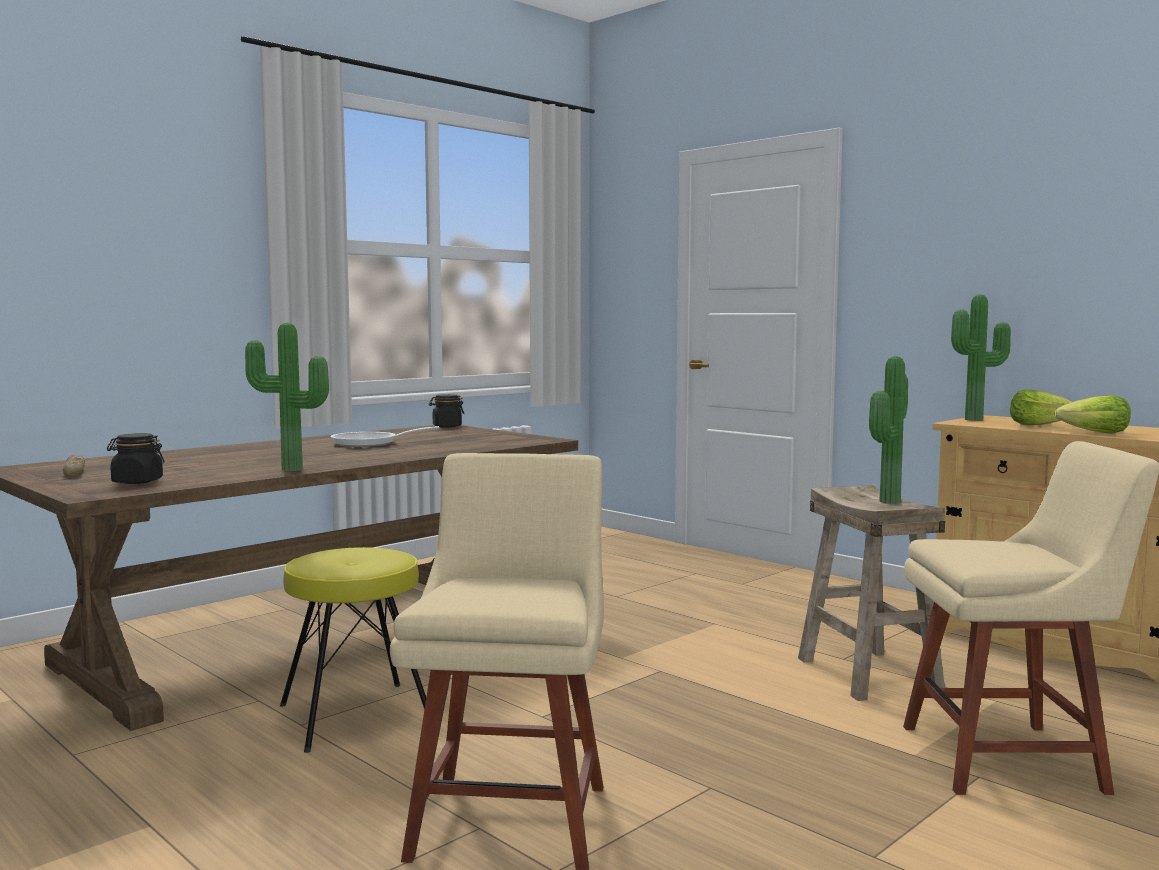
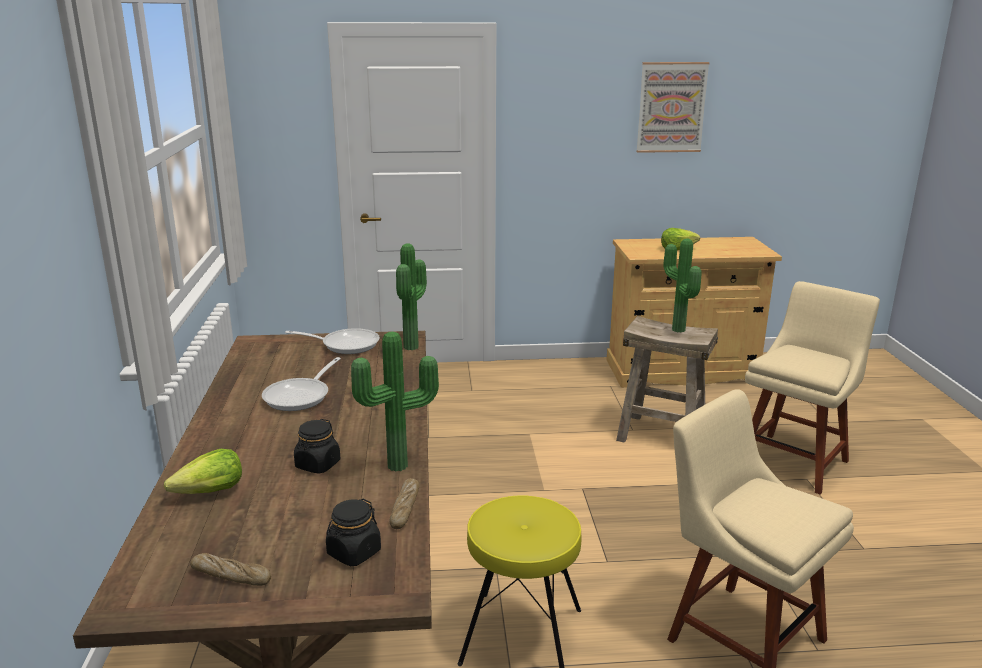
camera: 50 degrees left, 15 degrees up
(223, 479) = (405, 508): none -> bread
(446, 426) = (258, 342): black jar -> black jar (317, 465)
(492, 435) = (345, 345): none -> frying pan
(977, 420) = (635, 249): potted plant -> potted plant (414, 347)
(1078, 216) = (671, 107): none -> picture
(1095, 433) = (720, 253): lettuce -> lettuce (210, 492)

